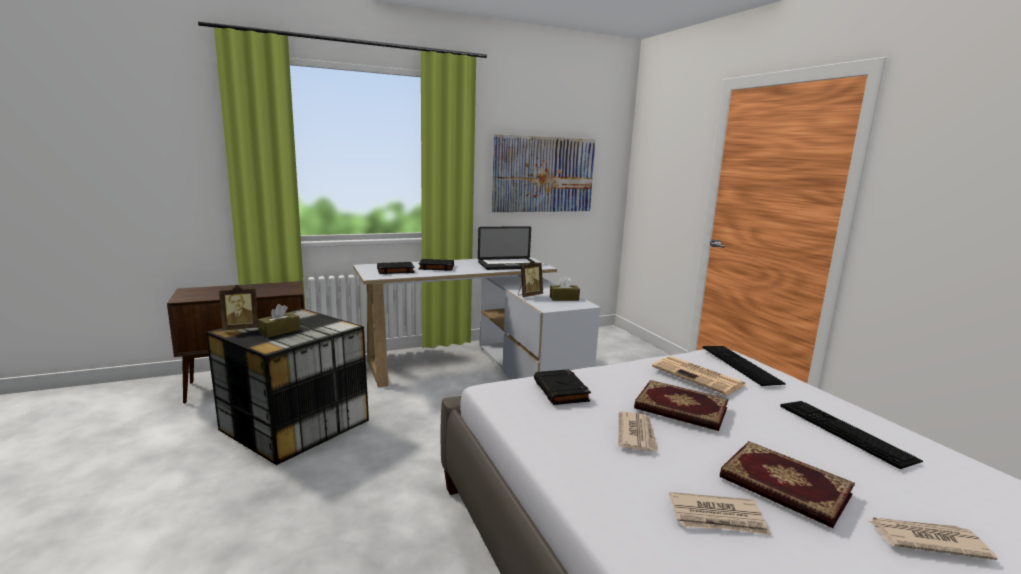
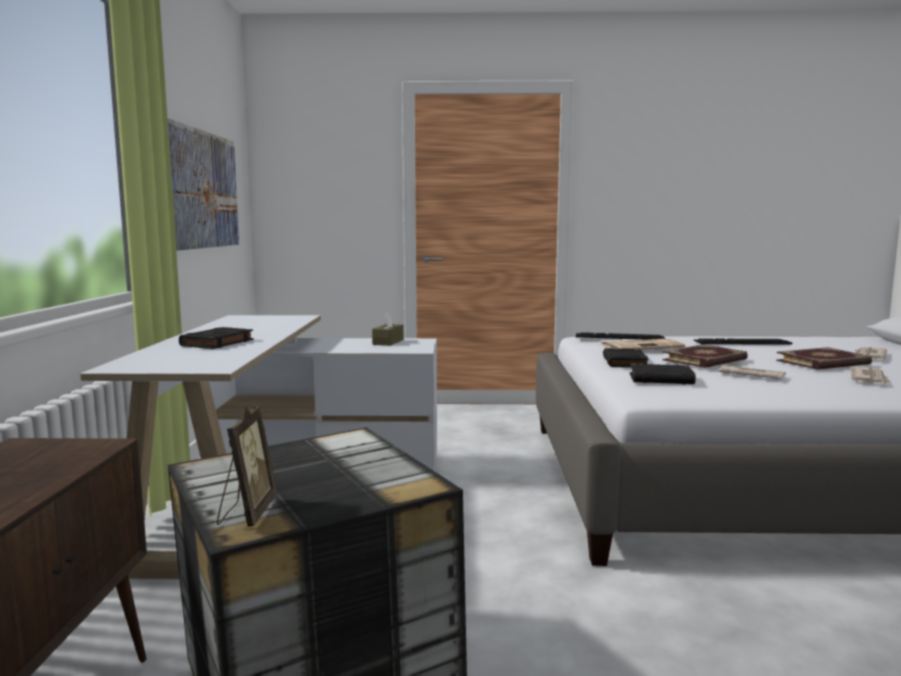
camera: 65 degrees left, 5 degrees down
(279, 331) = (322, 479): brown tissue box -> none
(395, 271) = (196, 358): black book -> black book (625, 362)
(508, 265) = (269, 323): laptop -> none
(529, 295) = (356, 349): picture frame -> none

